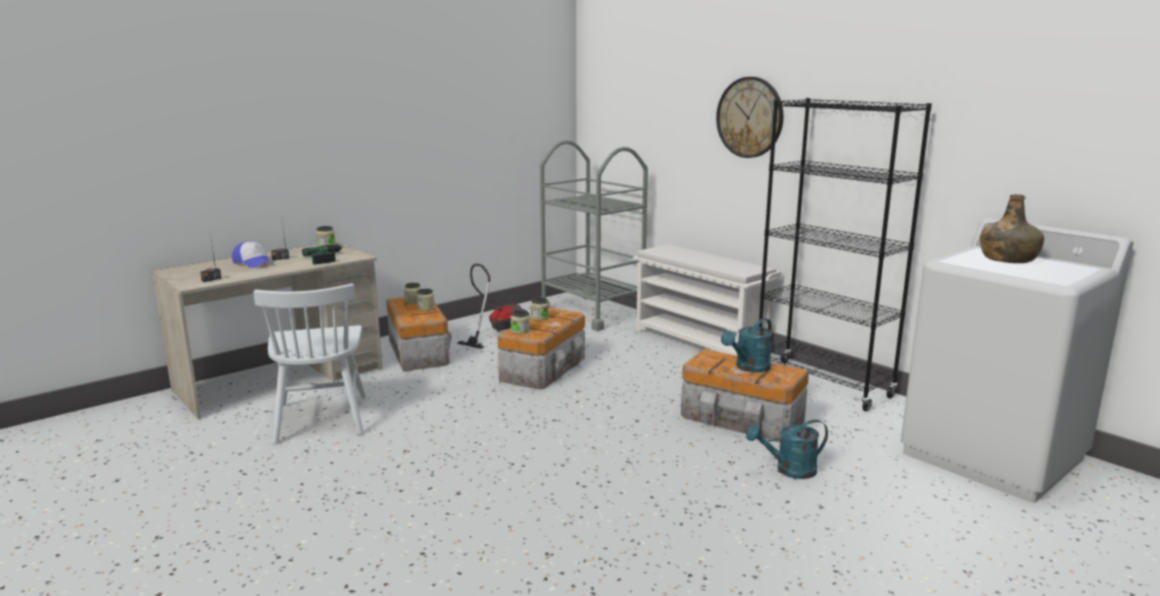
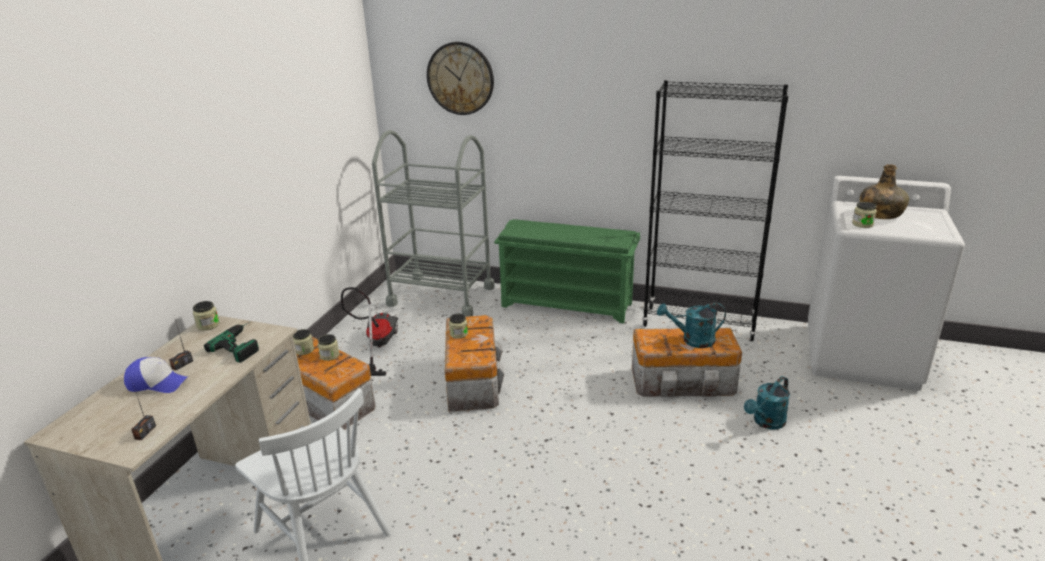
camera: 30 degrees left, 10 degrees up
(520, 331) = (462, 358): jar -> jar (862, 224)
(701, 342) = (568, 304): white shoe rack -> green shoe rack
(749, 368) = (692, 340): turquoise watering can -> turquoise watering can turned 75 degrees clockwise
(750, 117) = (597, 97): wall clock -> wall clock (460, 78)

